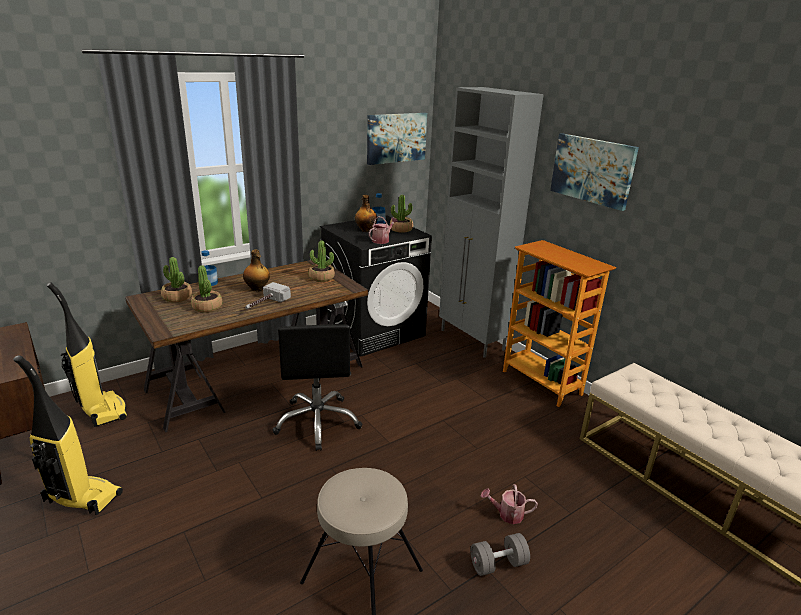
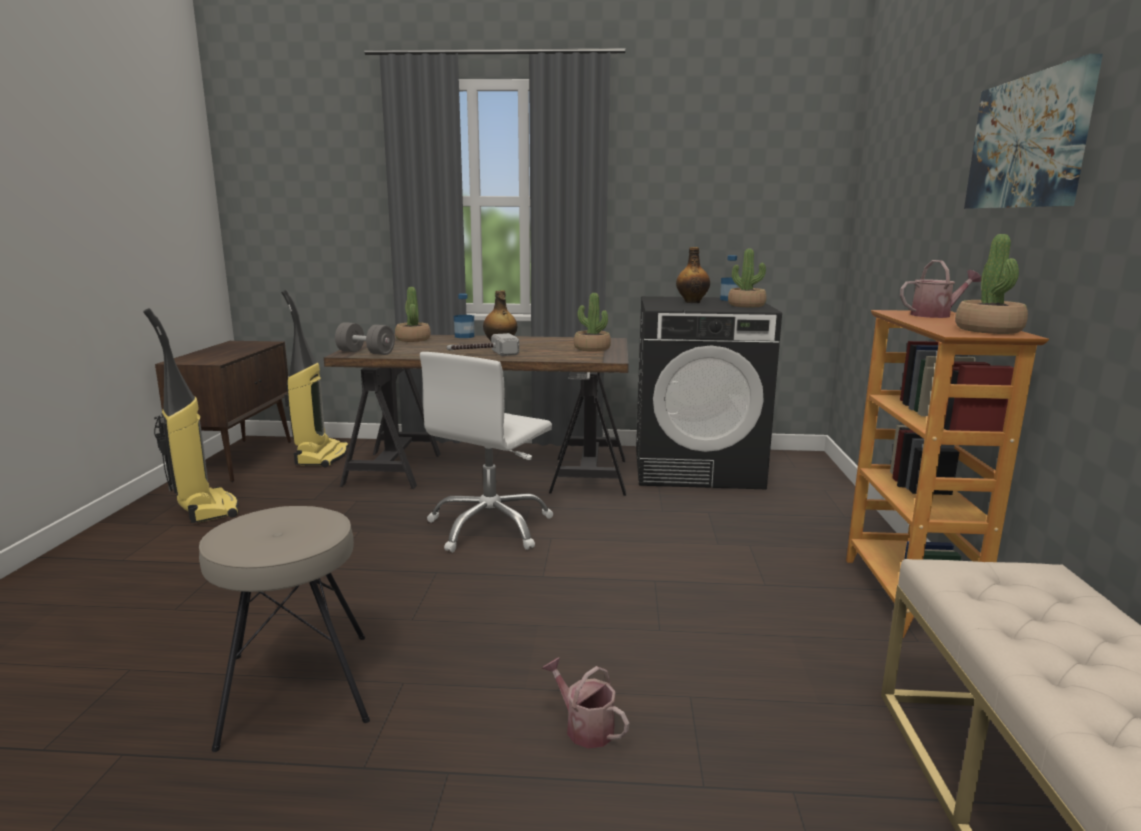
camera: 40 degrees right, 10 degrees down
(207, 307) = (423, 348): potted plant -> potted plant (988, 330)
(318, 422) = (490, 527): black office chair -> white office chair
(382, 240) = (693, 308): watering can -> watering can (935, 315)
(396, 138) = (784, 178): picture -> none
(472, 340) = (842, 513): grey cabinet -> none
(498, 564) = (473, 778): grey dumbbell -> grey dumbbell (366, 352)

